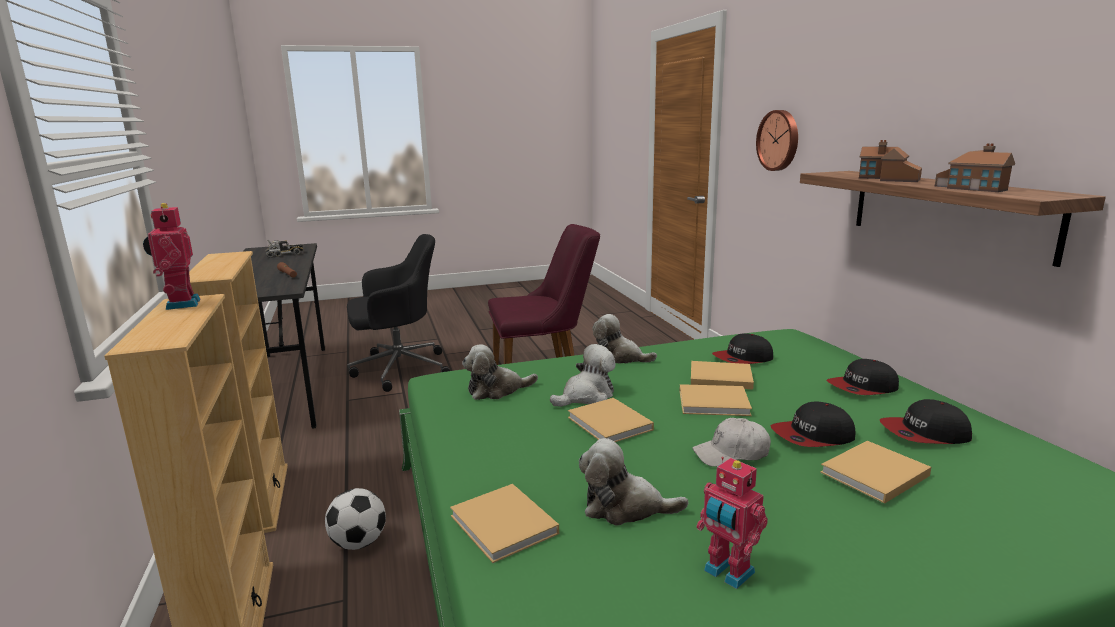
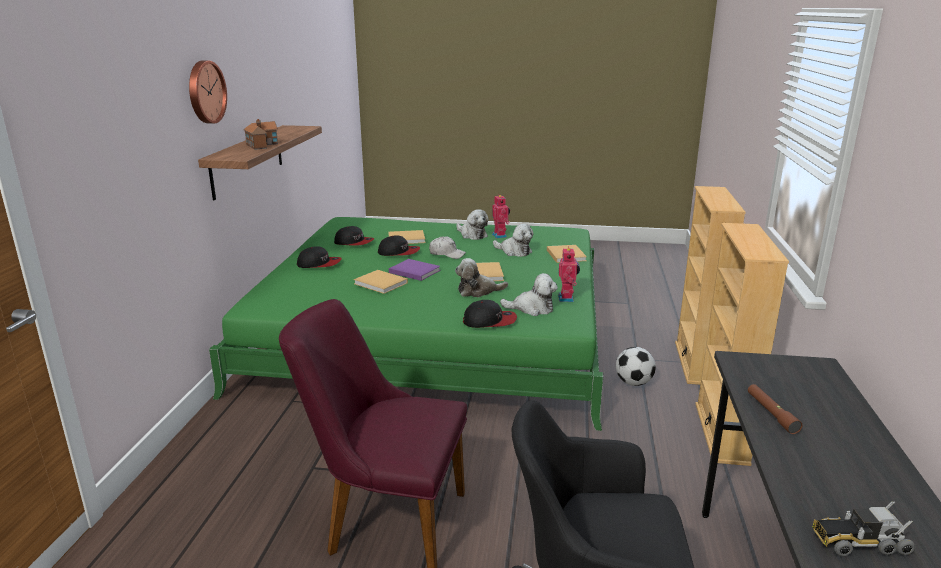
camera: 155 degrees left, 5 degrees up
(180, 304) = (727, 204): toy robot -> toy robot (567, 298)
(619, 358) = (415, 315): plush toy -> plush toy (472, 235)
(716, 403) = (413, 271): beige book -> purple book
(743, 359) = (335, 294): cap -> cap (490, 321)
(779, 140) = (129, 157): wall clock -> wall clock (205, 92)
(972, 187) = (285, 133): toy house -> none

